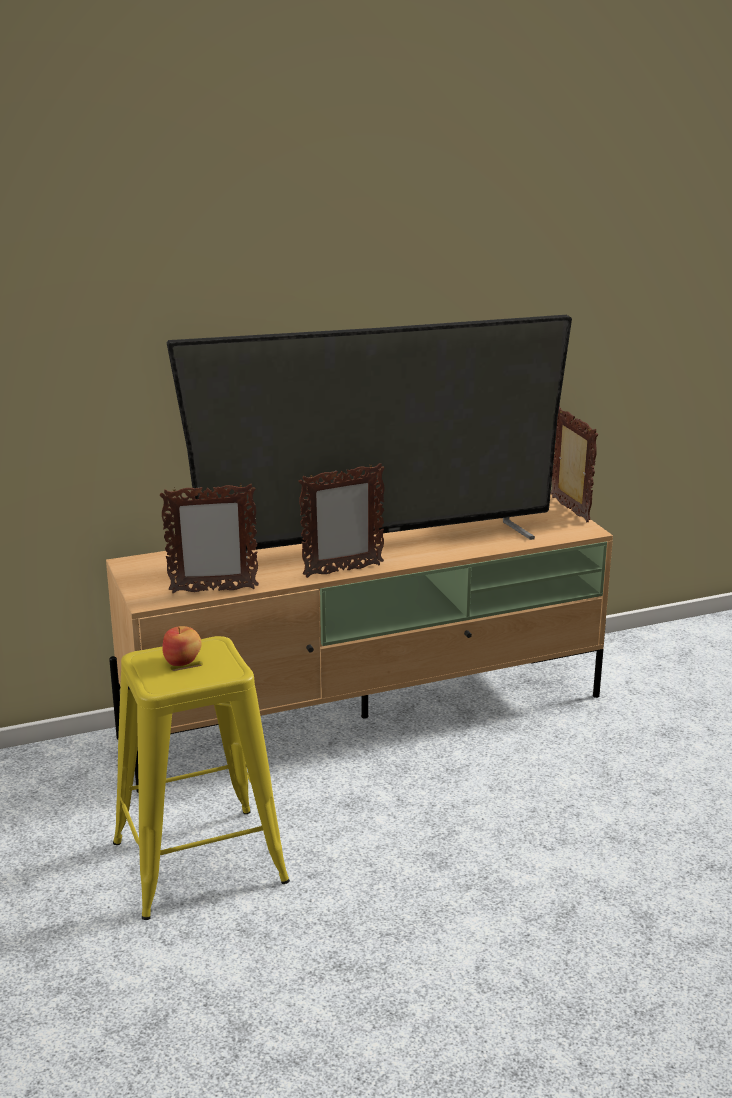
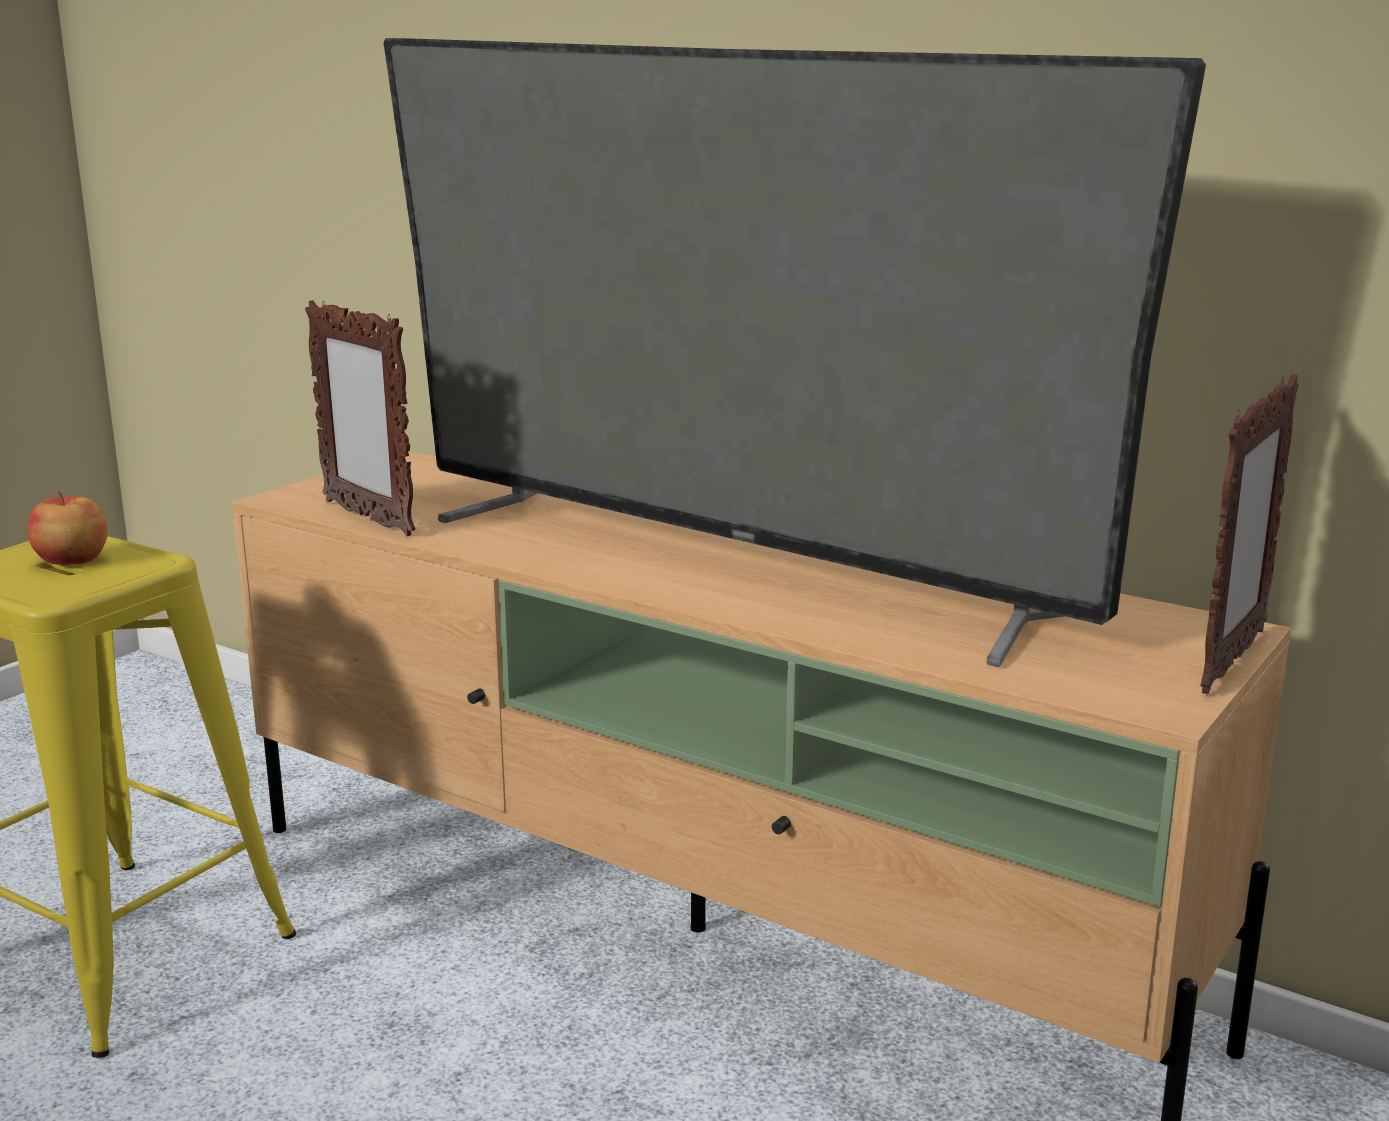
camera: 55 degrees right, 5 degrees down
(342, 571) = (565, 567): picture frame -> none

